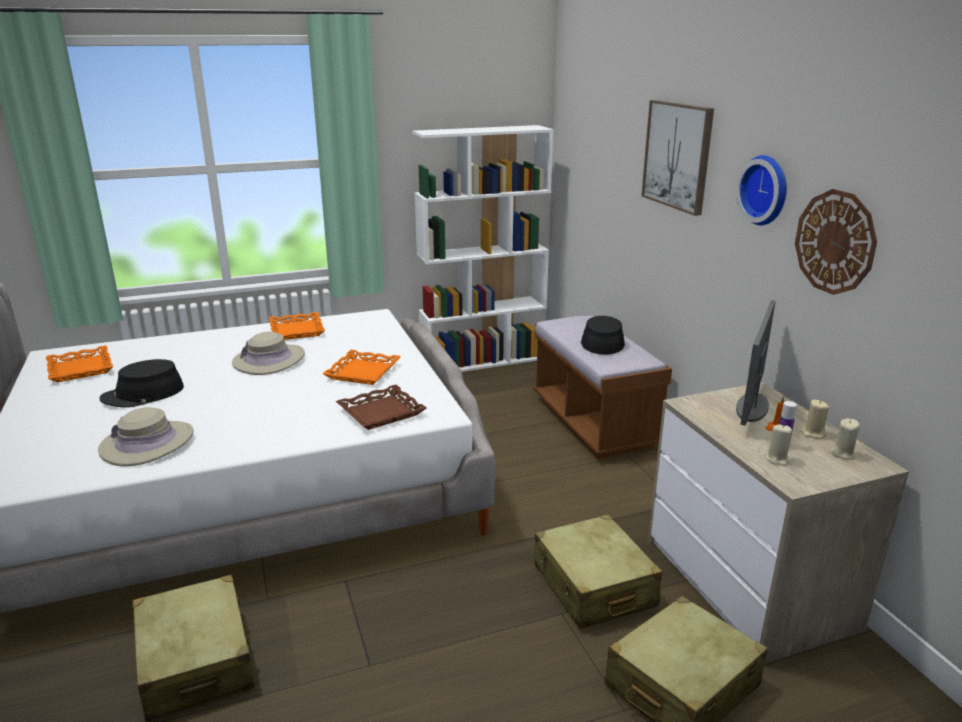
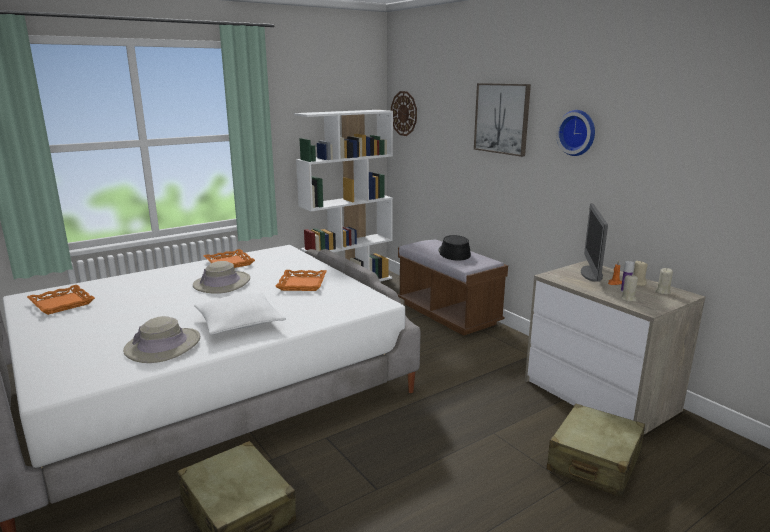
camera: 15 degrees left, 5 degrees down
(143, 394) = (132, 314): black hat -> none
(252, 422) = (239, 323): none -> white pillow
(381, 413) = (336, 307): brown tray -> none
(594, 586) = (505, 412): beige suitcase -> none
(835, 242) = (634, 159): wall clock -> wall clock (404, 113)

